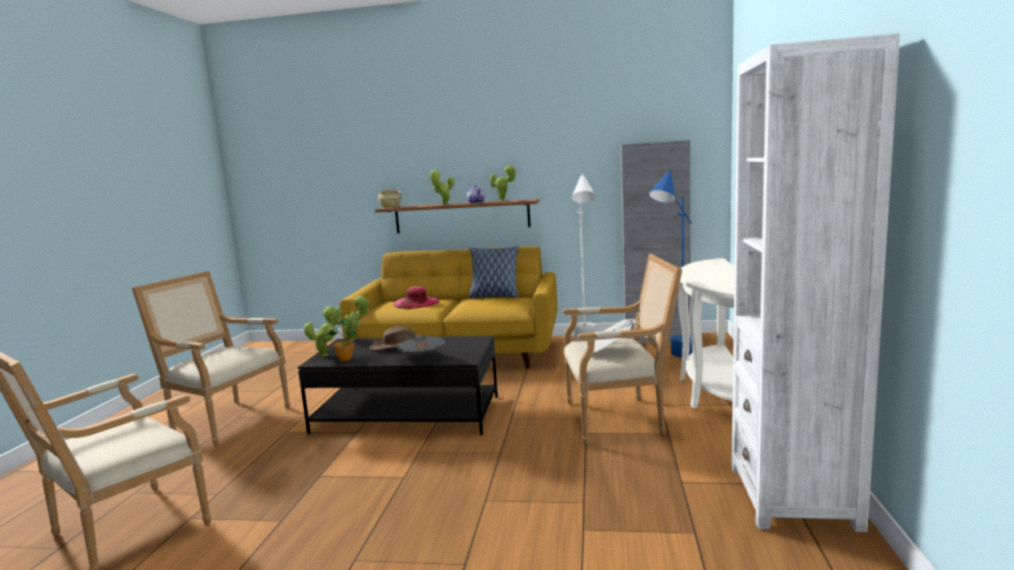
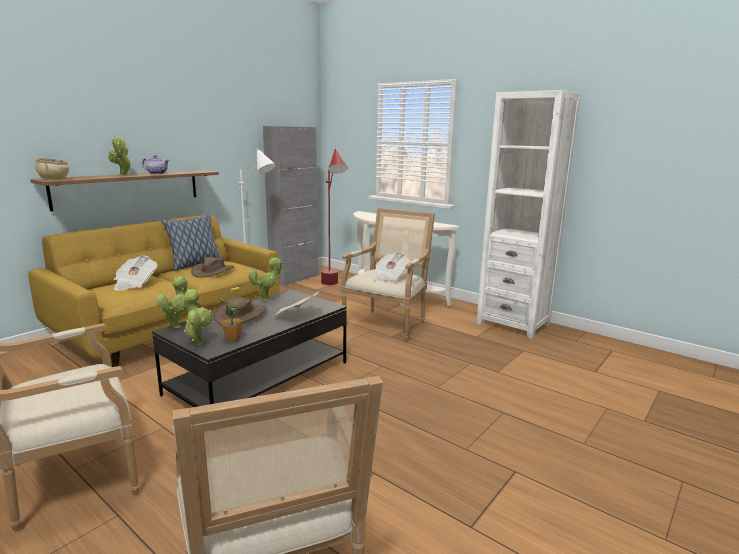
camera: 60 degrees left, 5 degrees up
(416, 303) = (134, 284): pink hat -> newspaper
(485, 304) = (213, 271): none -> brown hat
(503, 200) = (175, 171): potted plant -> potted plant (267, 299)
(674, 359) = (333, 286): blue floor lamp -> red floor lamp

